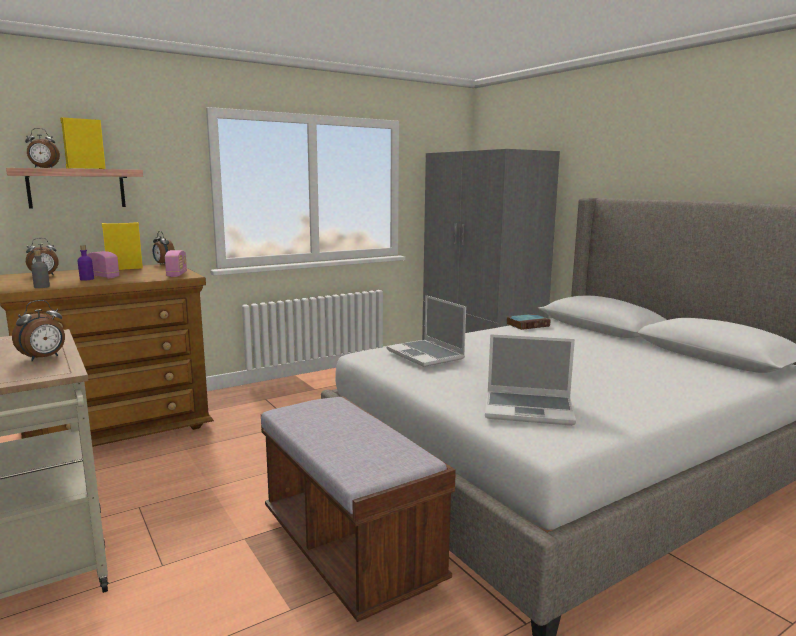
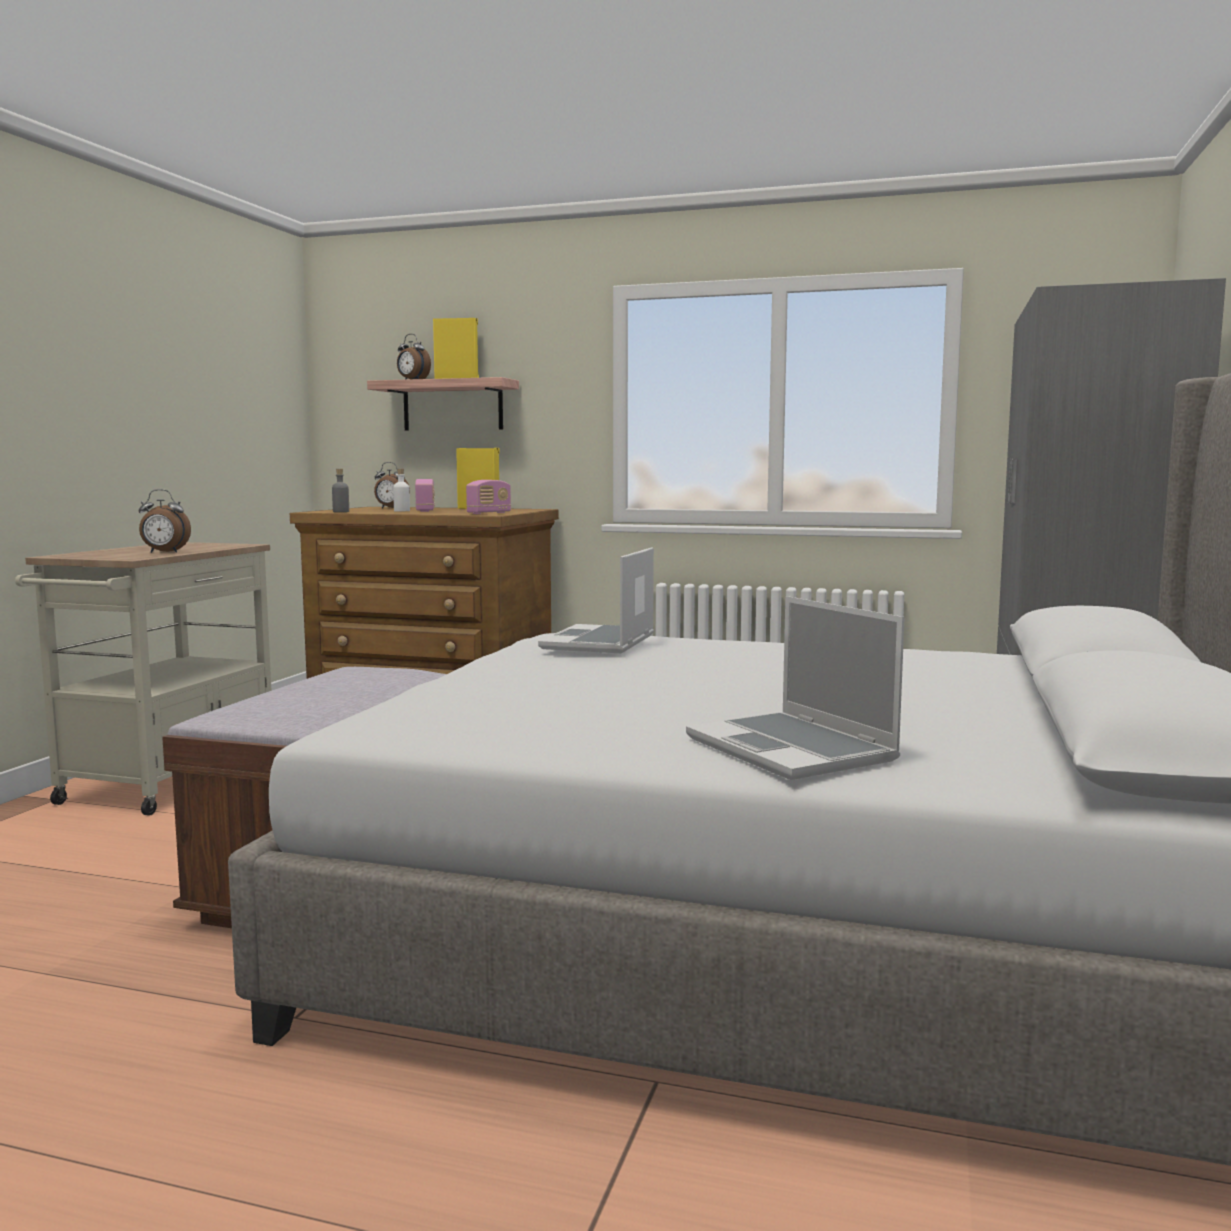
camera: 50 degrees right, 5 degrees down
(87, 279) = (402, 511): purple bottle -> white bottle
(164, 264) = (533, 509): alarm clock -> none
(528, 325) = (941, 652): book -> none
(530, 409) = (472, 704): laptop -> laptop (793, 750)

